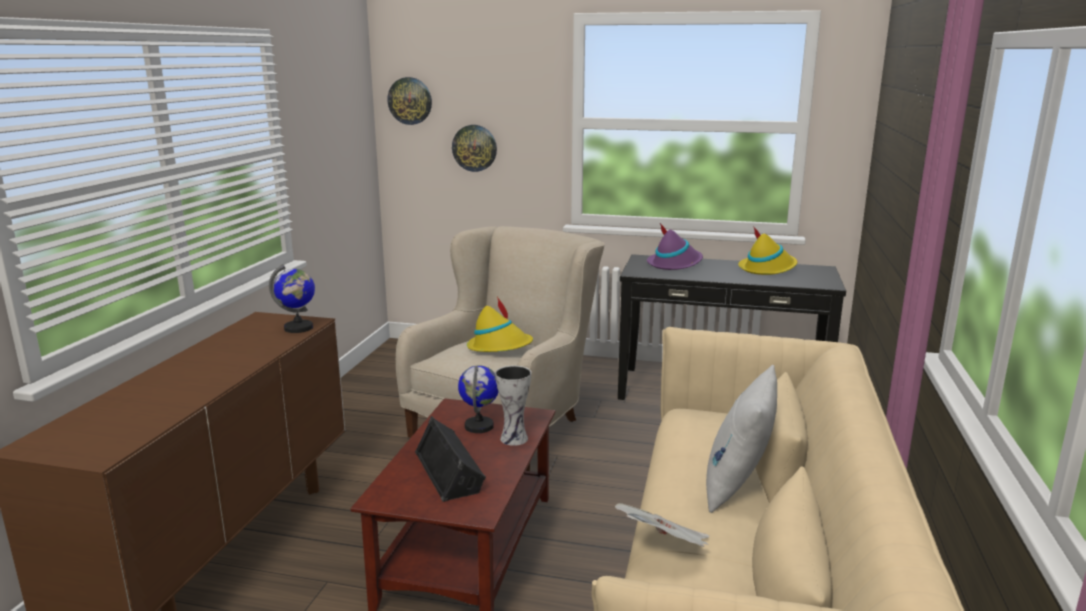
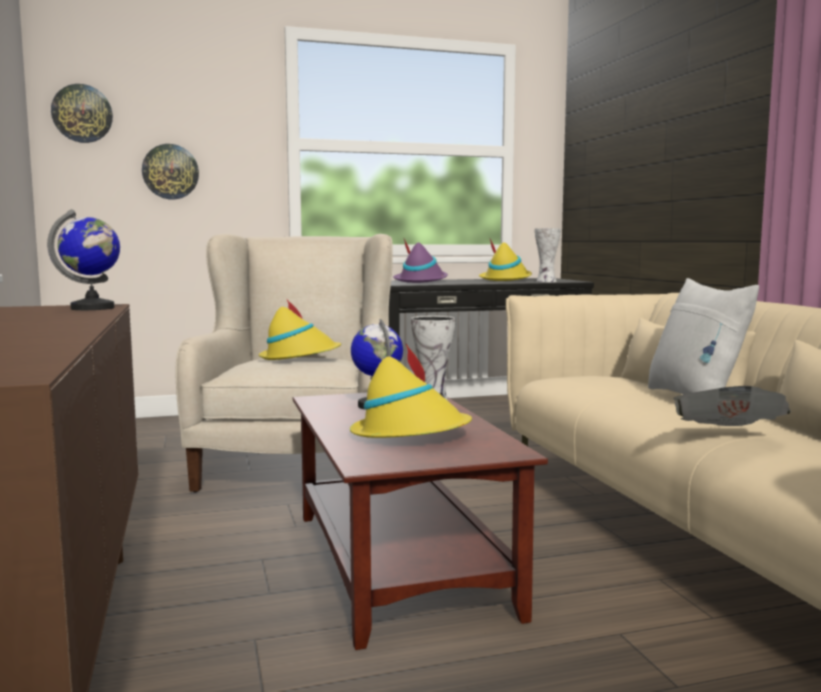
camera: 30 degrees left, 10 degrees down
(450, 470) = (410, 434): black speaker -> yellow hat
(794, 282) = (545, 281): none -> vase

